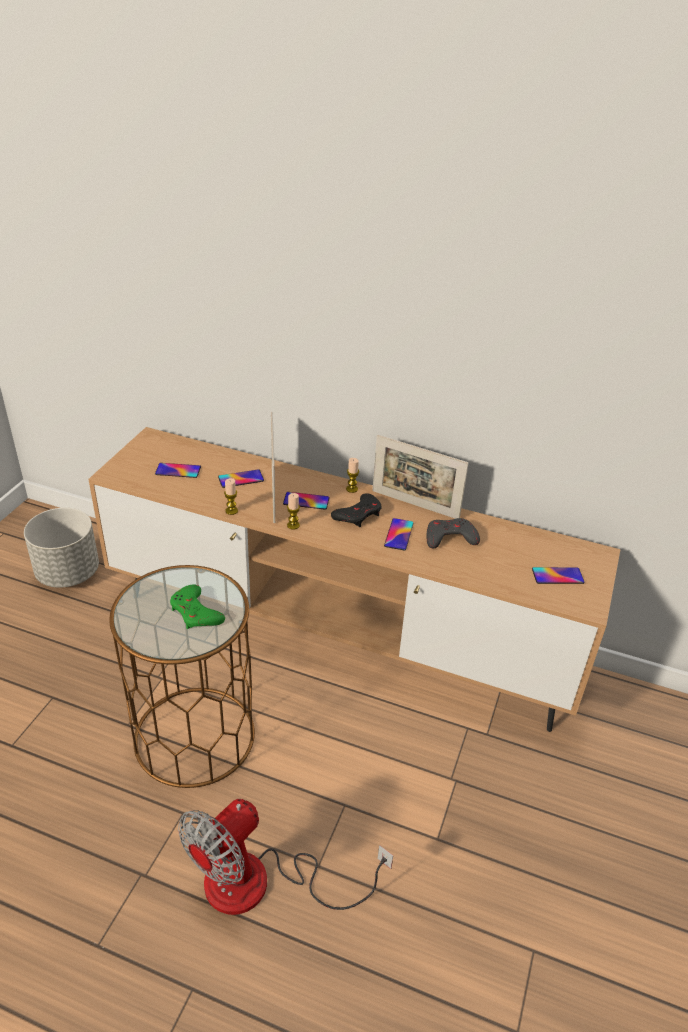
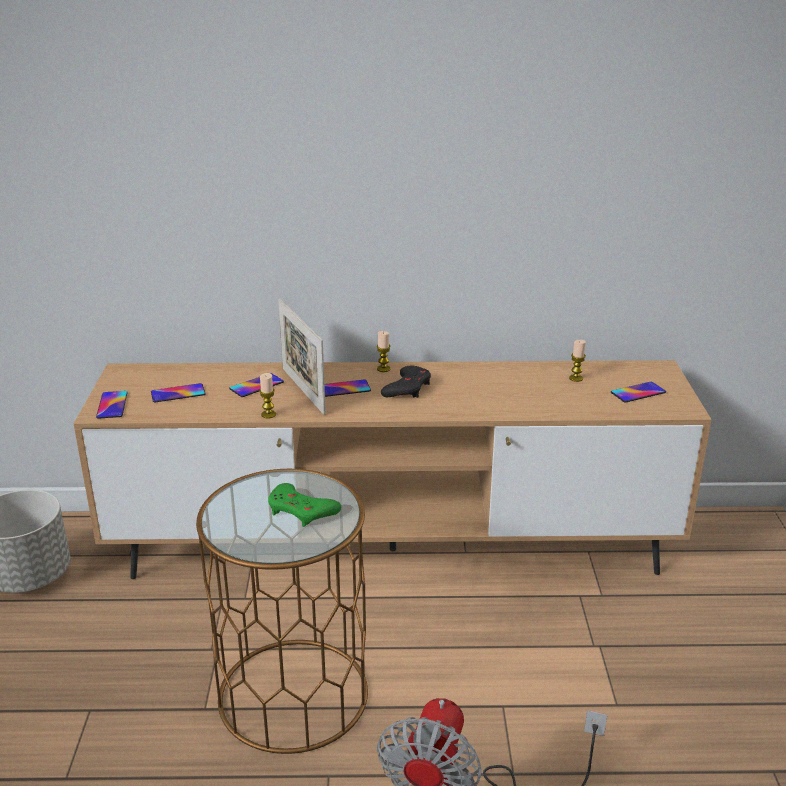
camera: 20 degrees left, 10 degrees down
(293, 525) = (346, 412): candle -> candle (576, 378)
(399, 534) = (462, 395): phone -> phone (112, 405)
(415, 505) = (458, 368): picture frame -> none
(450, 537) = (514, 386): grey game controller -> none

